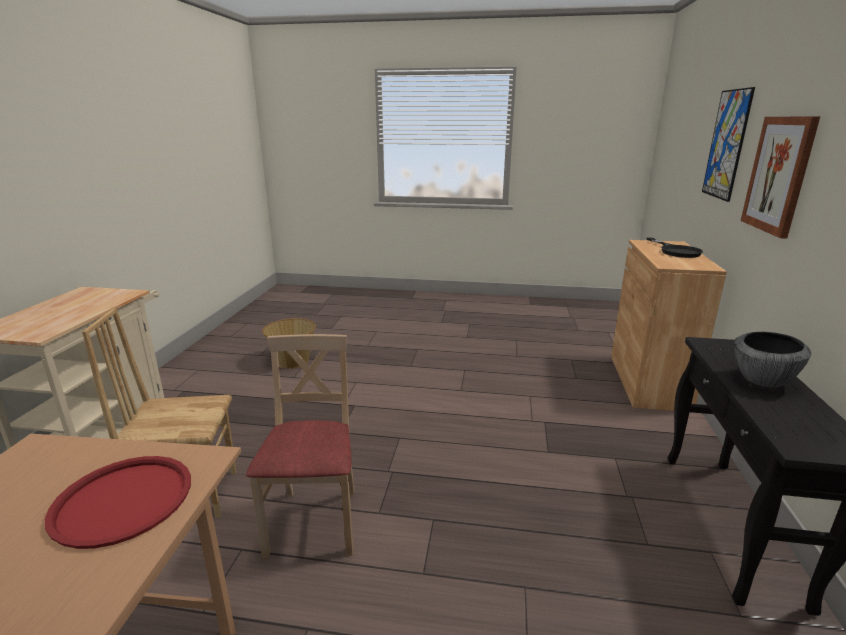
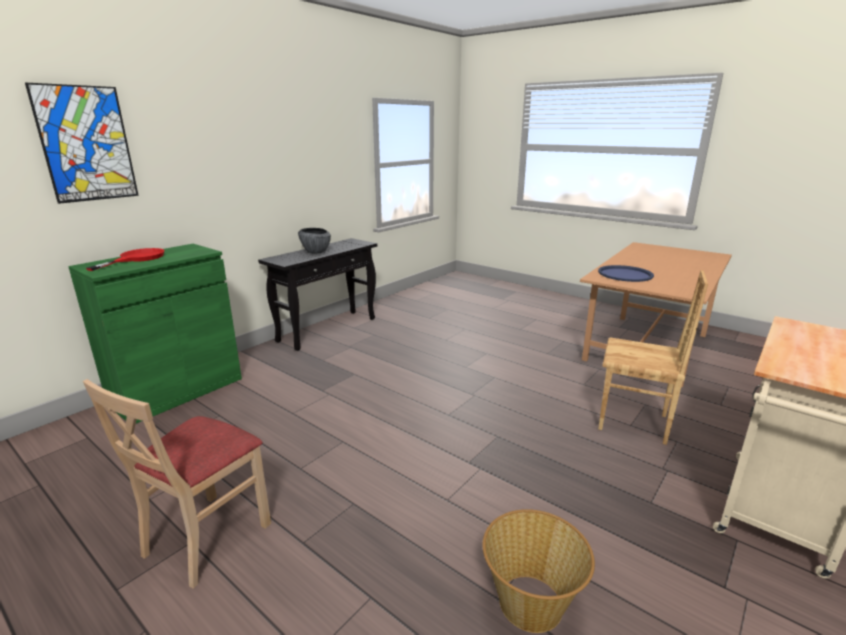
camera: 150 degrees left, 0 degrees up
(123, 500) = (625, 274): red tray -> blue tray
(315, 522) = (537, 384): beige chair -> beige chair (206, 537)
(648, 382) = (177, 391): brown cabinet -> green cabinet
(676, 251) = (136, 259): black frying pan -> red frying pan
(779, 175) = (205, 158): picture -> none

